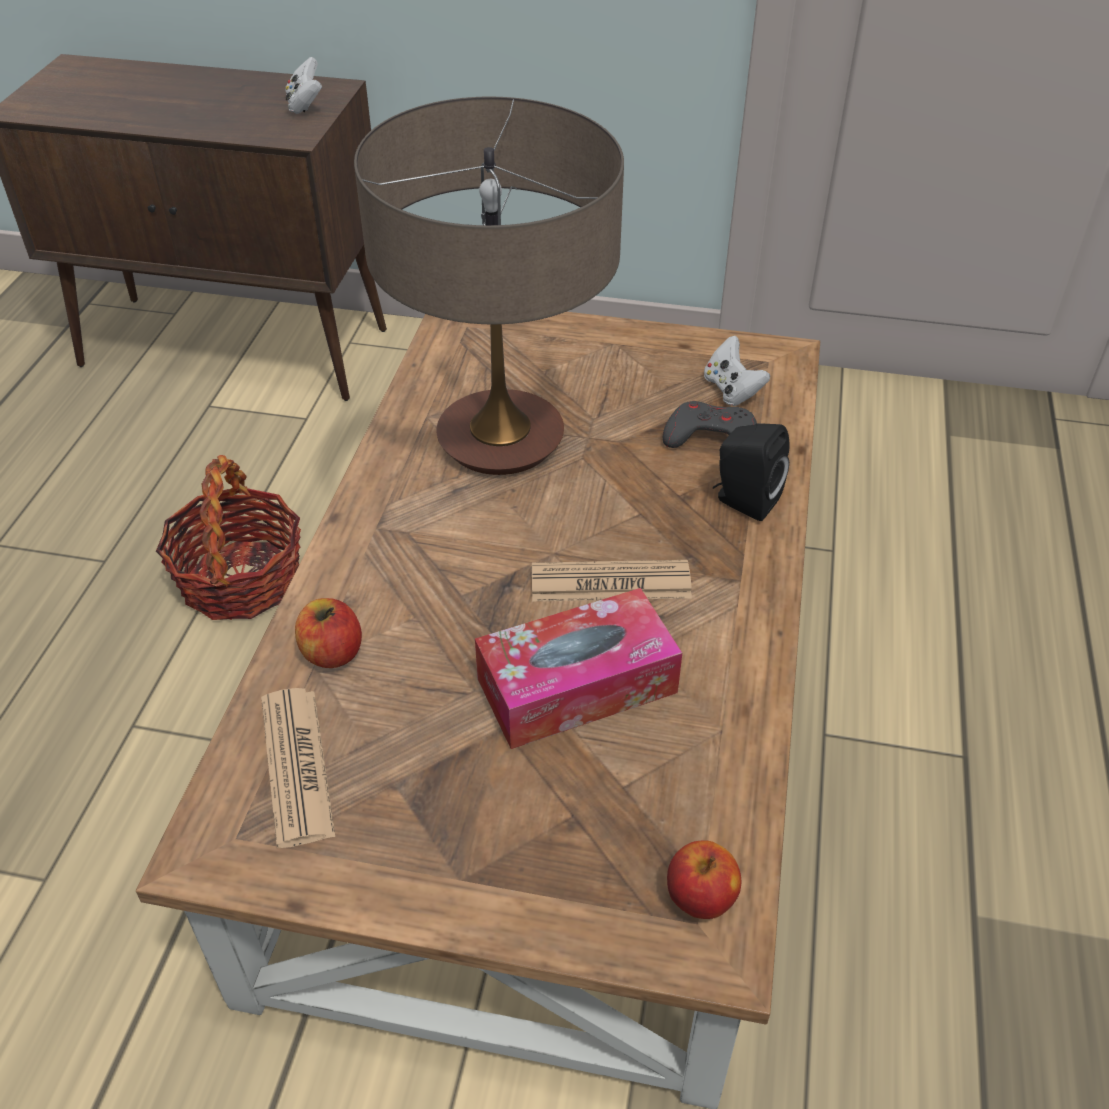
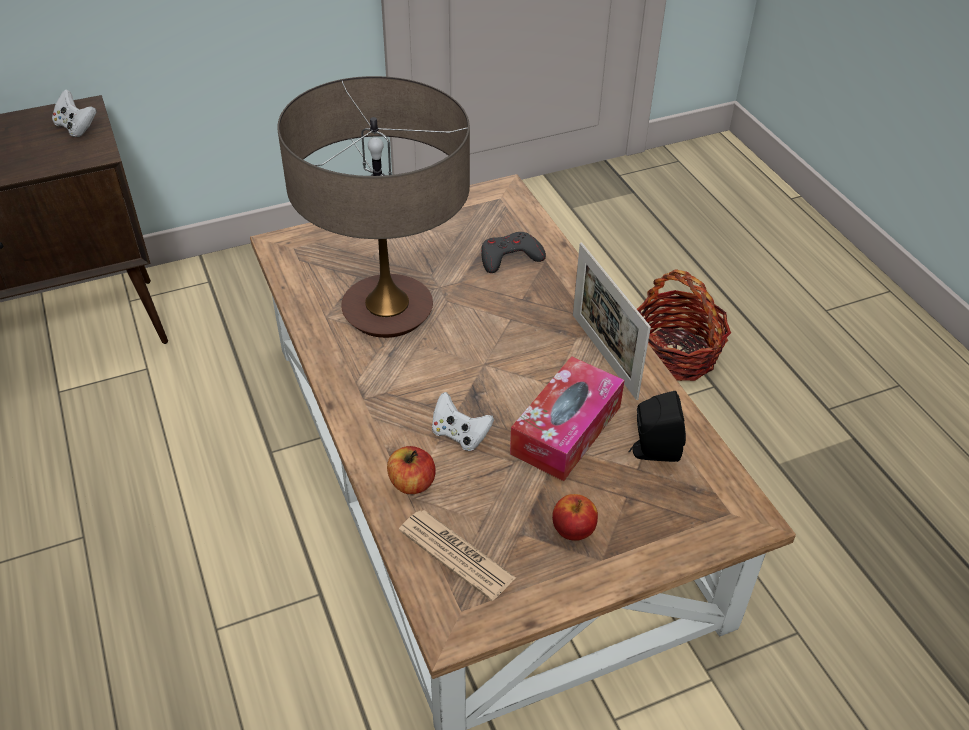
camera: 35 degrees left, 0 degrees up
(241, 579) = (203, 498): basket -> basket (675, 354)
(610, 583) = (531, 366): newspaper -> none
(700, 898) = (721, 501): apple -> apple (573, 530)
(719, 615) = (604, 355): none -> picture frame
(731, 390) = (495, 224): white game controller -> white game controller (460, 435)
(743, 501) = (560, 287): black speaker -> black speaker (652, 451)

